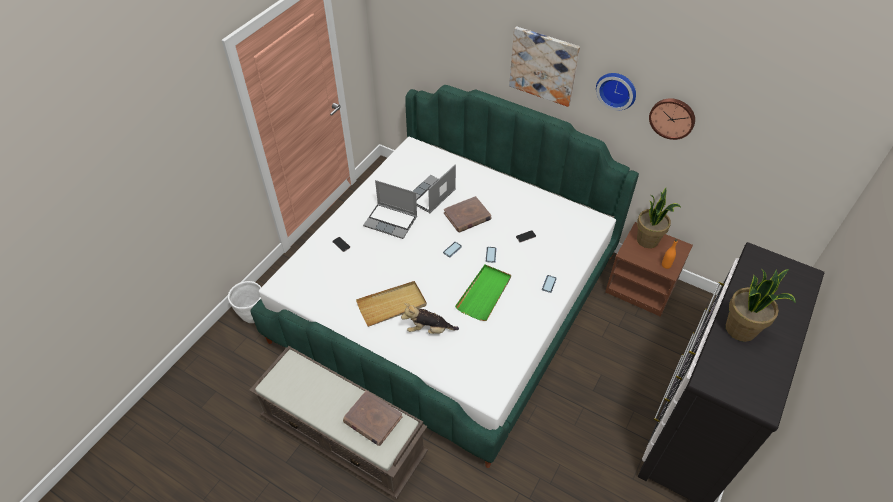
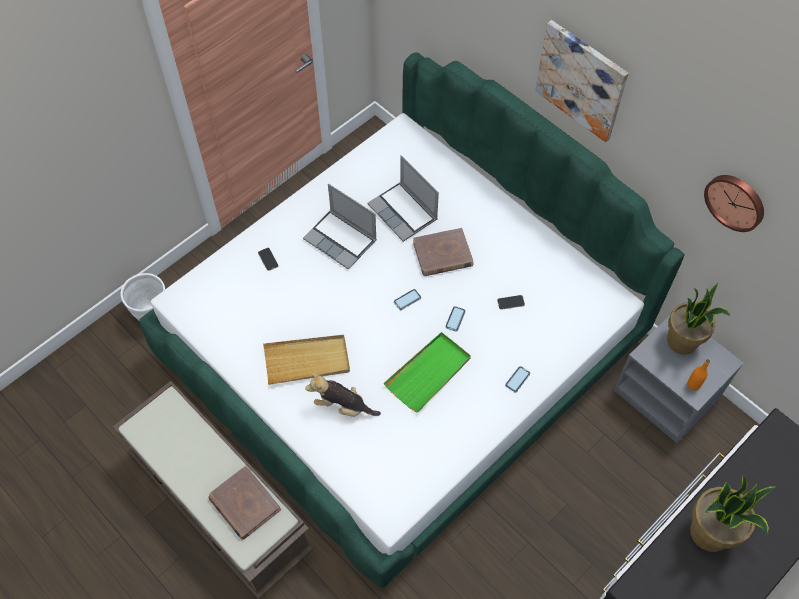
camera: 15 degrees right, 10 degrees up
(430, 196) = (404, 212): laptop -> laptop turned 90 degrees counterclockwise
(617, 89) = (670, 142): wall clock -> none
(642, 287) = (667, 394): brown nightstand -> grey nightstand

